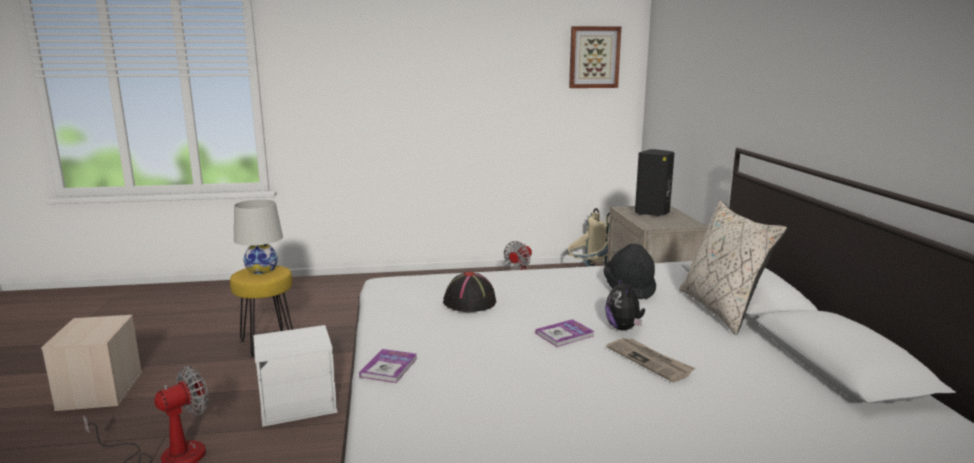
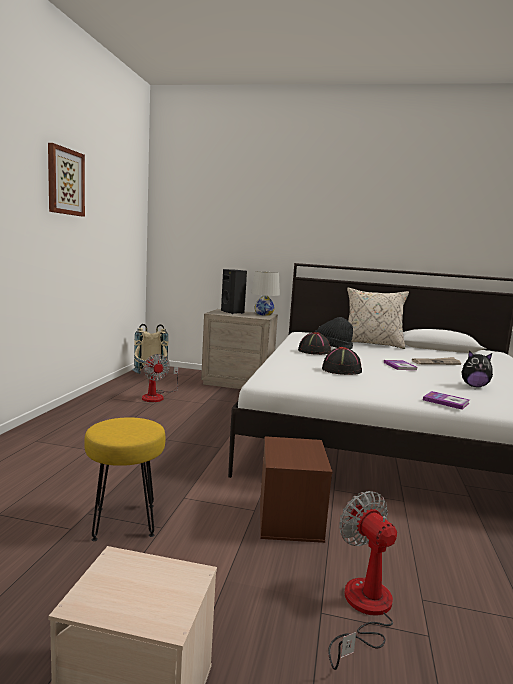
camera: 70 degrees left, 5 degrees down
(261, 270) = (117, 426): white table lamp -> white table lamp (263, 314)
(299, 403) = (289, 518): white storage box -> brown storage box
(570, 283) = (314, 351): none -> black hat
(594, 57) = (129, 200): picture -> picture (65, 181)
(624, 328) = (392, 358): plush toy -> plush toy (474, 386)

